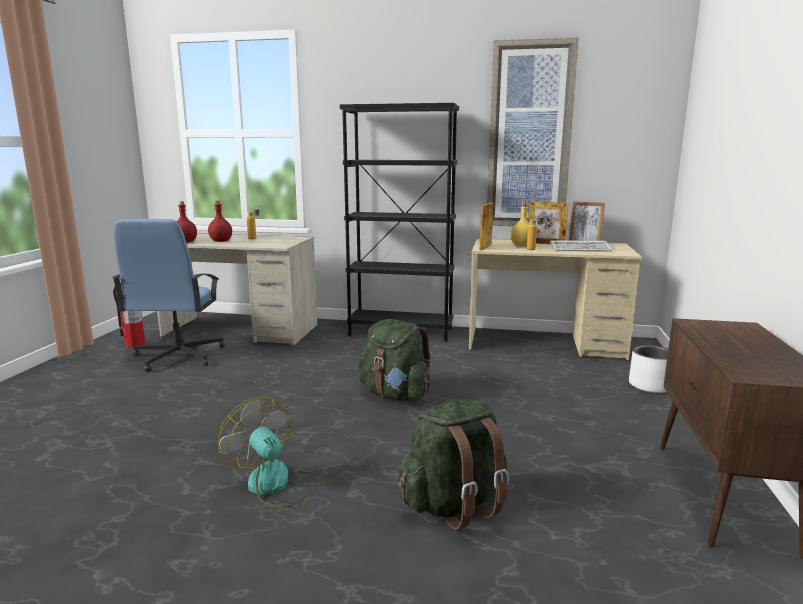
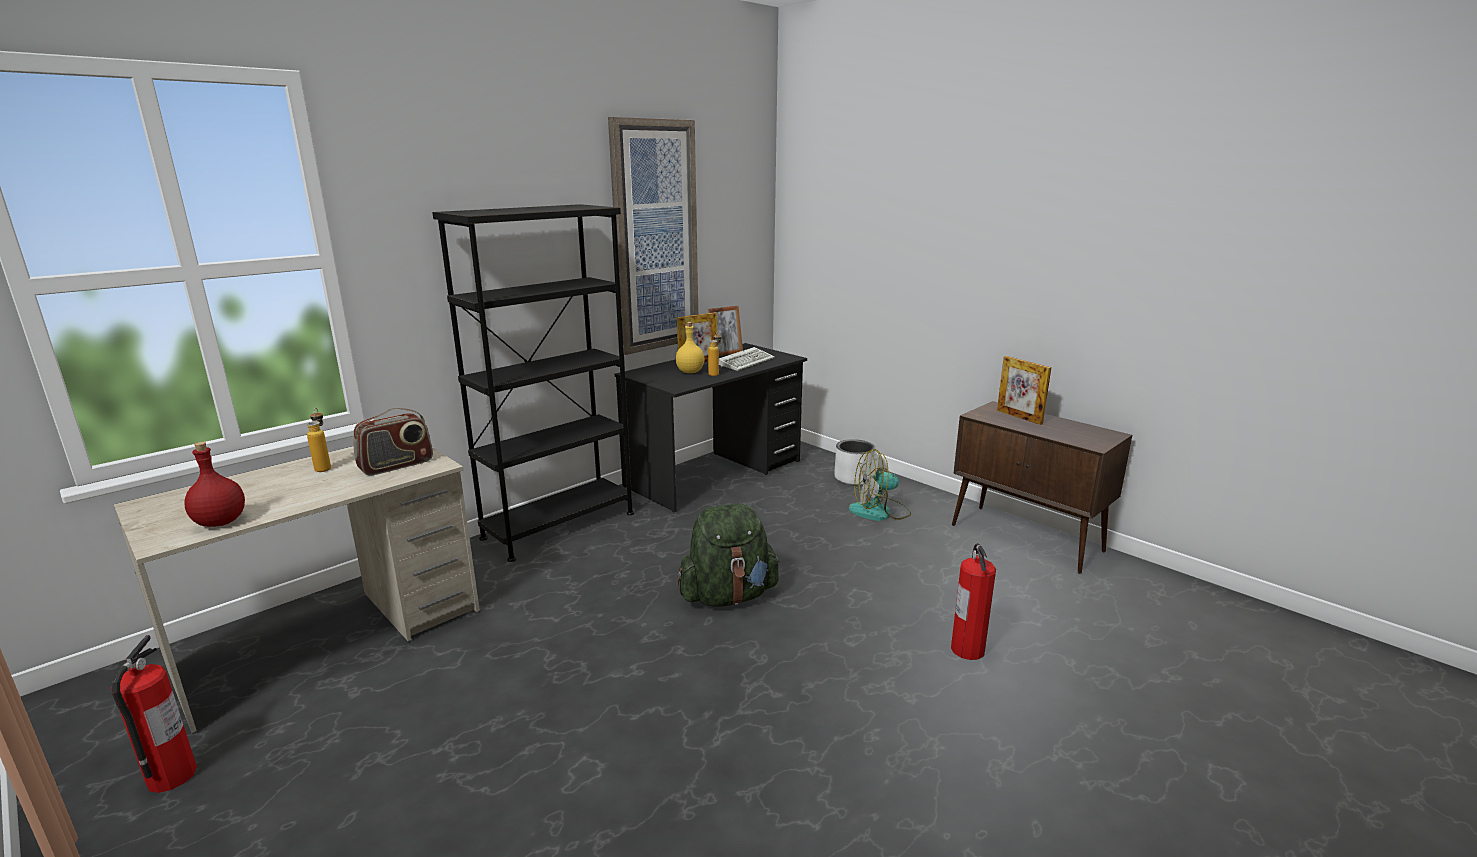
camera: 55 degrees left, 5 degrees up
(177, 356) = (337, 734): blue office chair -> none
(221, 241) = (287, 494): red bottle -> none
(271, 243) = (396, 465): none -> radio
(276, 485) = (856, 745): fan -> fan (879, 512)
(454, 504) = (967, 649): green backpack -> fire extinguisher
(485, 247) = (668, 384): picture frame -> picture frame (1019, 417)
(545, 343) = (715, 473): beige desk -> black desk

